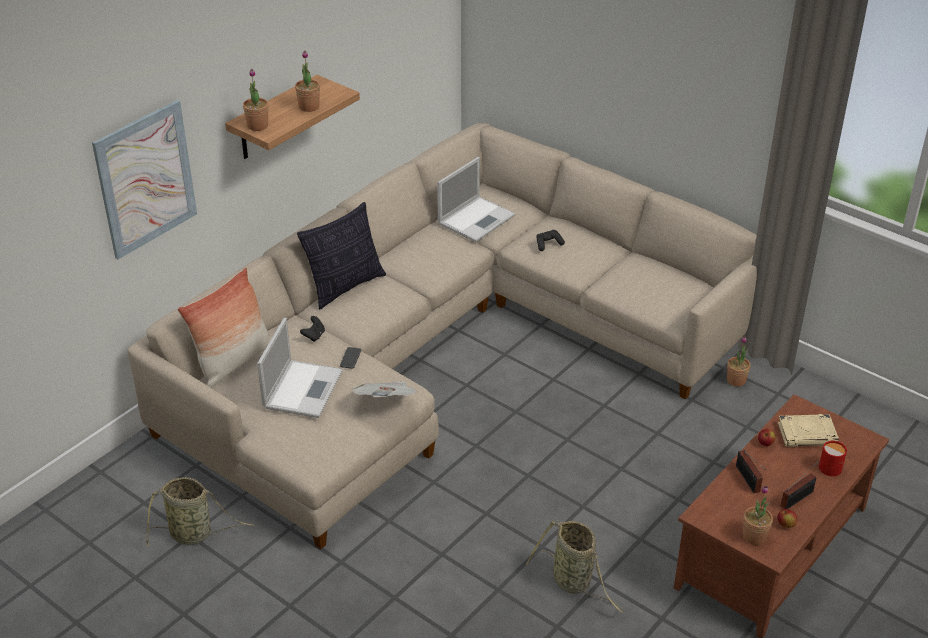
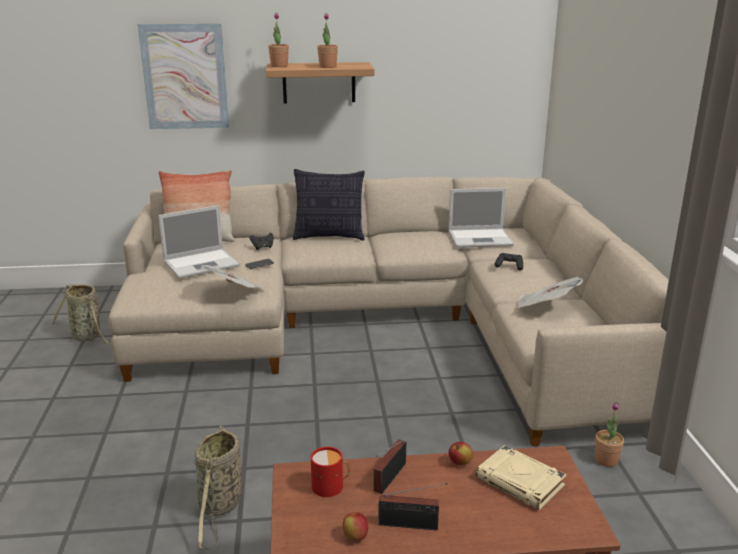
camera: 45 degrees right, 15 degrees down
(629, 278) = (545, 308): none -> newspaper
(754, 536) = (307, 523): potted plant -> none
(832, 466) = (499, 524): red mug -> red mug (331, 486)

